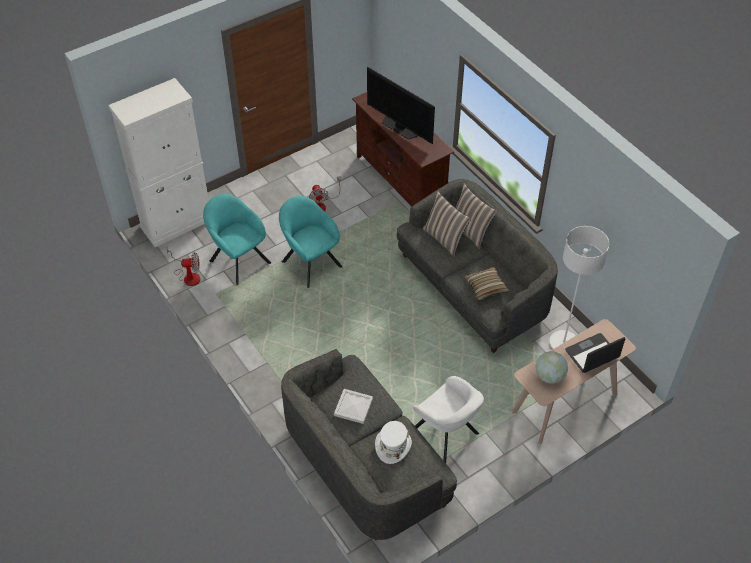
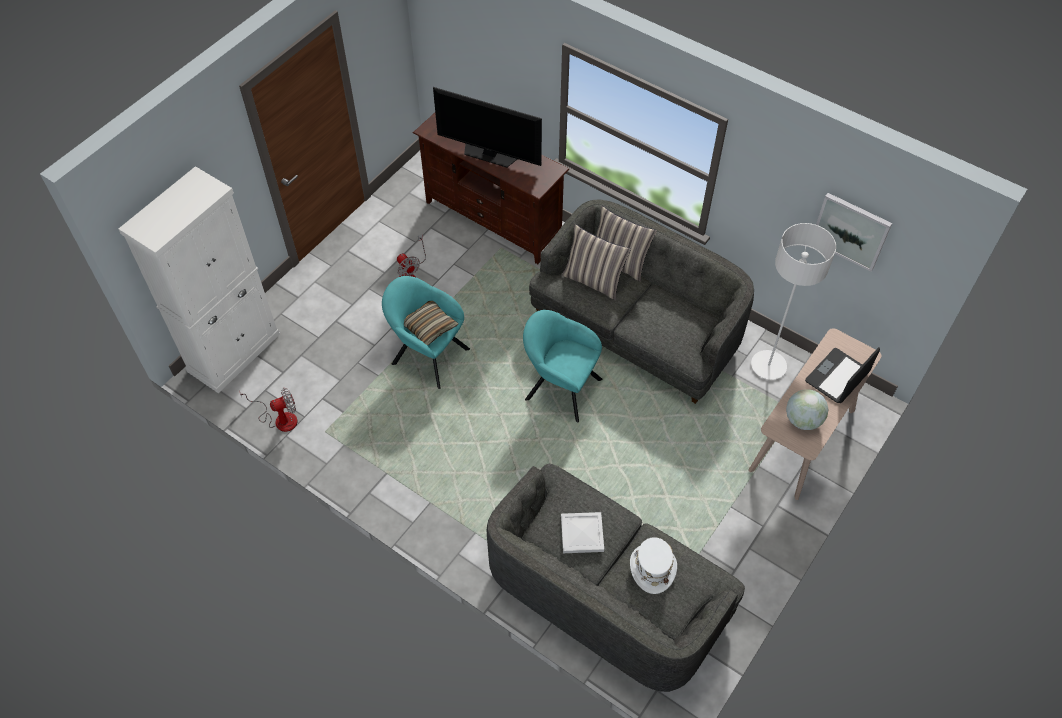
camera: 20 degrees left, 5 degrees up
(238, 259) = (335, 378): turquoise armchair -> turquoise armchair (559, 387)
(446, 435) = (687, 524): white armchair -> none
(486, 287) = (670, 328): pillow -> pillow (429, 327)
(627, 242) = (851, 231): none -> picture

